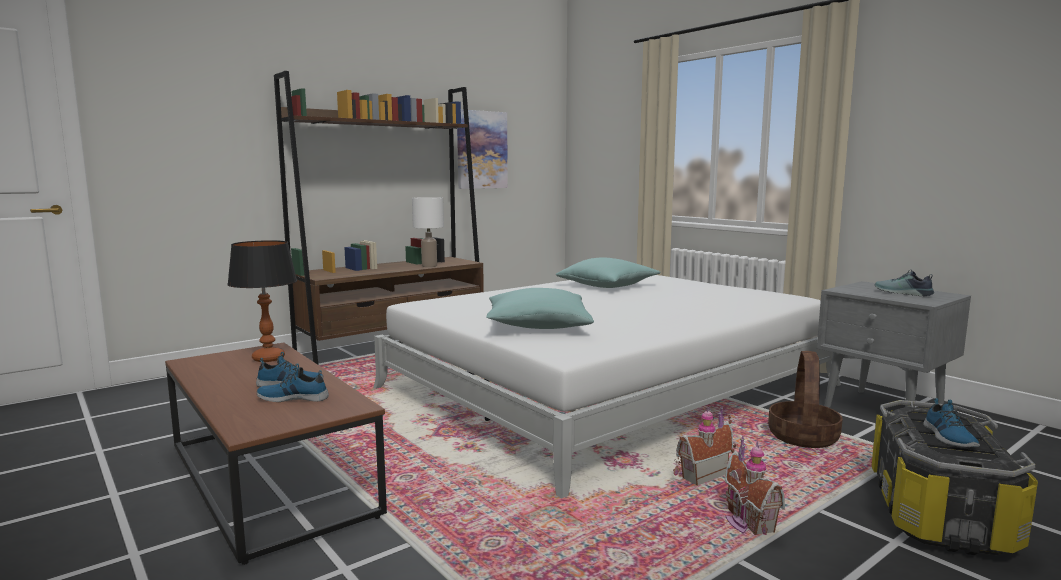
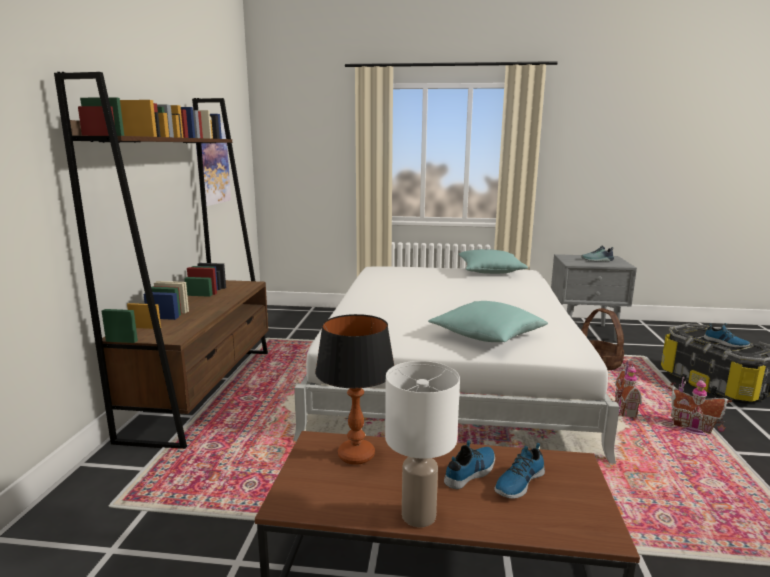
camera: 45 degrees left, 5 degrees up
(429, 266) = (232, 296): white table lamp -> white table lamp (418, 514)
(607, 286) = (403, 284): turquoise pillow -> turquoise pillow (490, 271)

